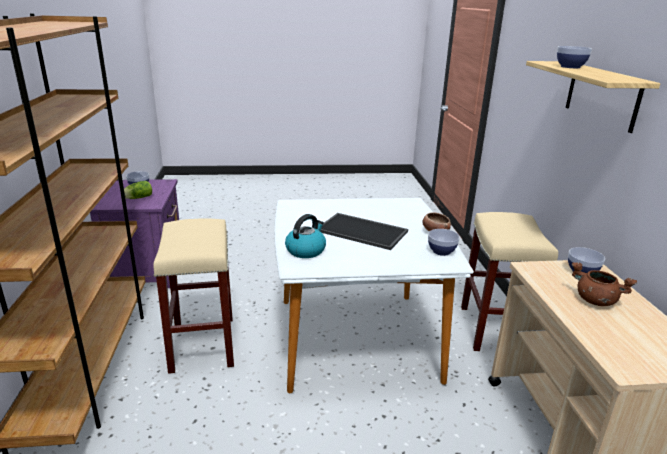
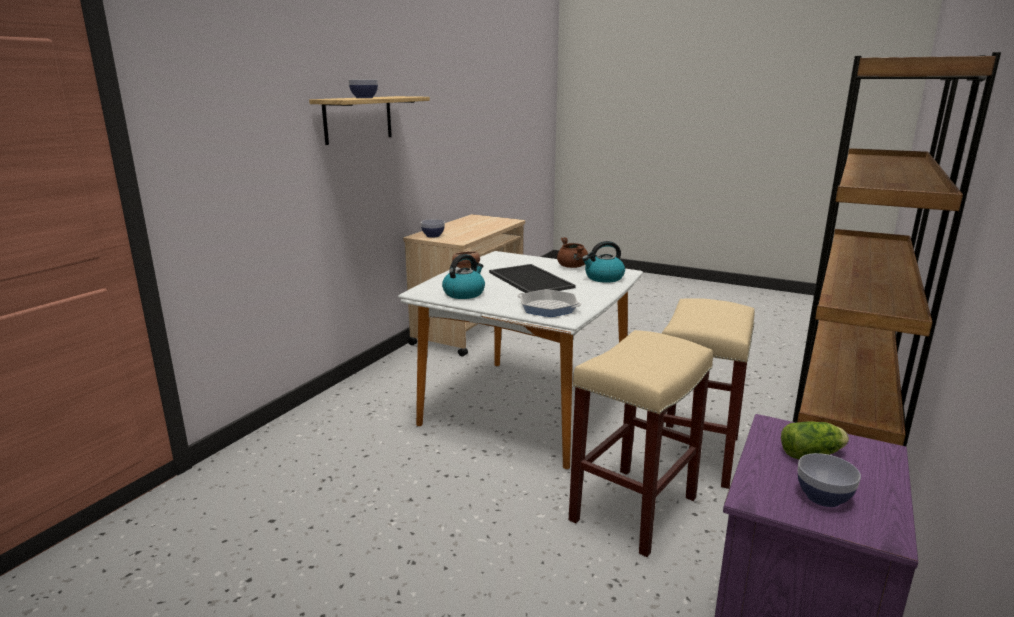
camera: 145 degrees left, 5 degrees down
(310, 208) = (548, 308): none -> frying pan
(383, 206) = (464, 293): none -> kettle
(441, 251) = (492, 259): bowl -> none
(495, 330) = (392, 377): beige stool -> beige stool (633, 508)
(595, 300) = (463, 230): brown cooking pot -> brown cooking pot (572, 266)

